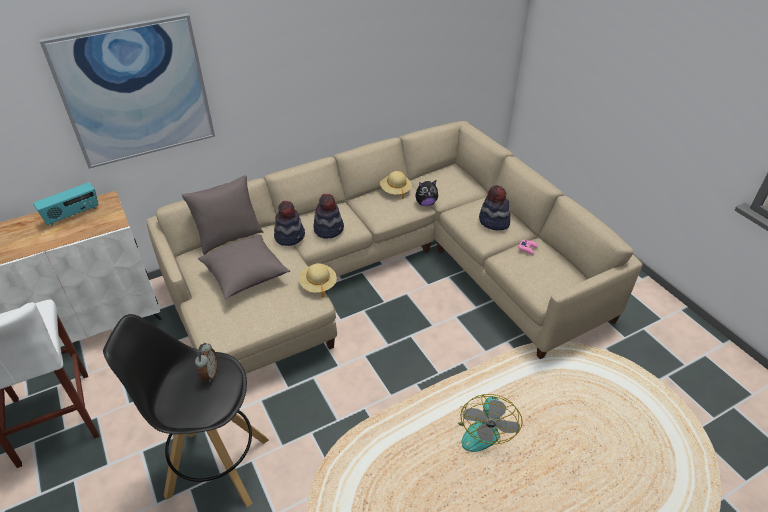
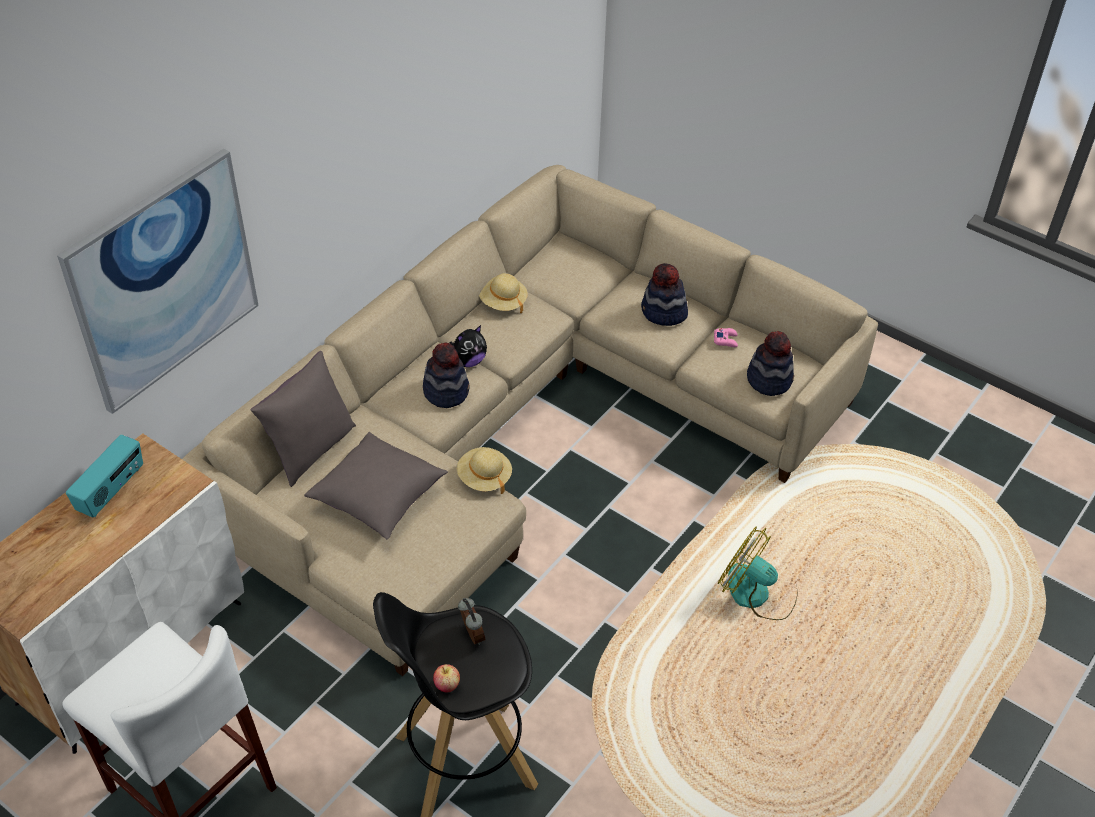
camera: 25 degrees left, 5 degrees up
(168, 402) = (447, 685): none -> apple
(290, 236) = (398, 419): hat -> hat (769, 379)
(426, 203) = (555, 310): plush toy -> plush toy (468, 361)
(481, 428) = (757, 593): fan -> fan turned 135 degrees clockwise

